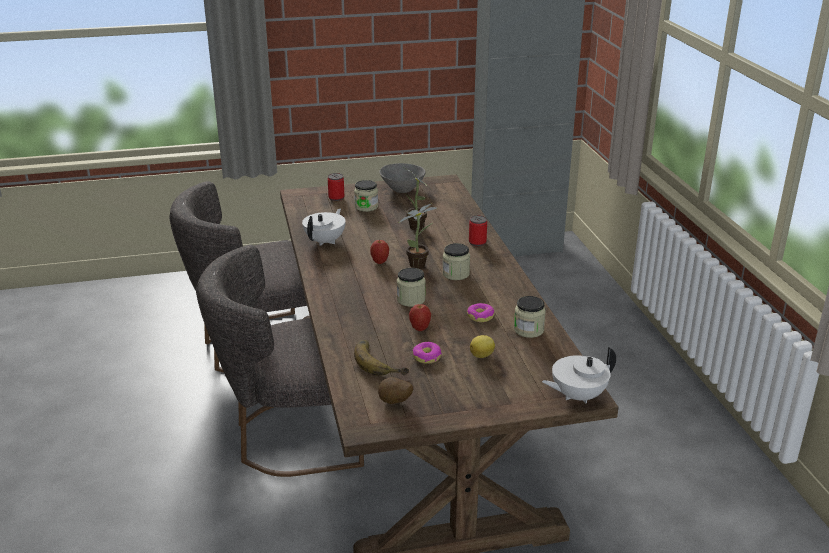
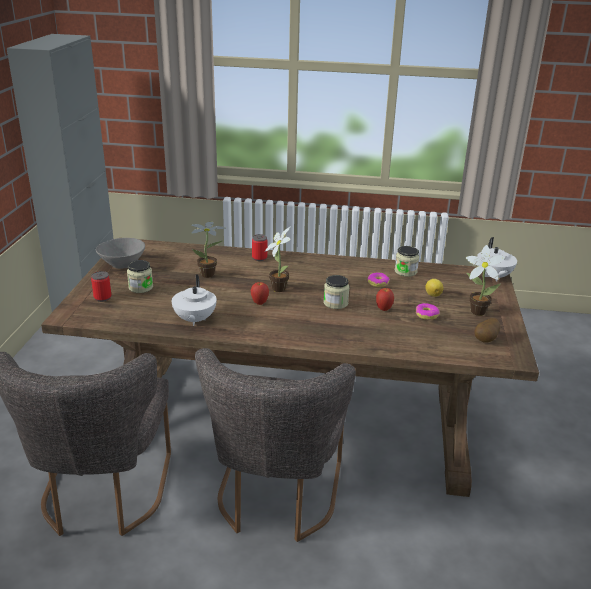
camera: 70 degrees left, 0 degrees up
(325, 241) = (194, 320): white teapot -> white teapot turned 135 degrees counterclockwise
(381, 361) = (425, 334): banana -> none
(456, 274) = (305, 277): jar -> none
(463, 389) = (475, 311): none -> potted plant

